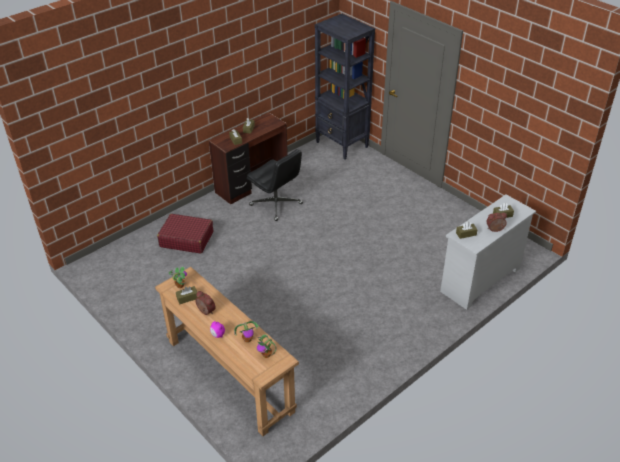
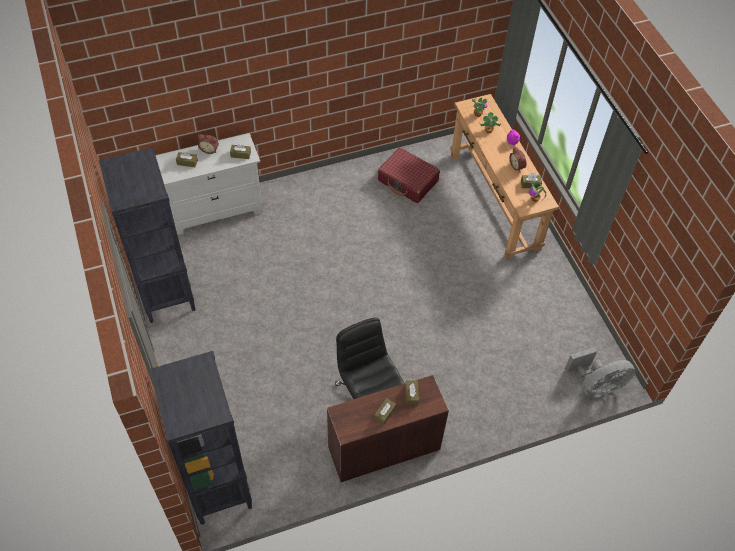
camera: 160 degrees left, 15 degrees up
(106, 255) = (596, 386): none -> grey fan
(186, 239) = (496, 376): red suitcase -> red suitcase (408, 181)
(461, 216) = (166, 293): none -> black bookcase

